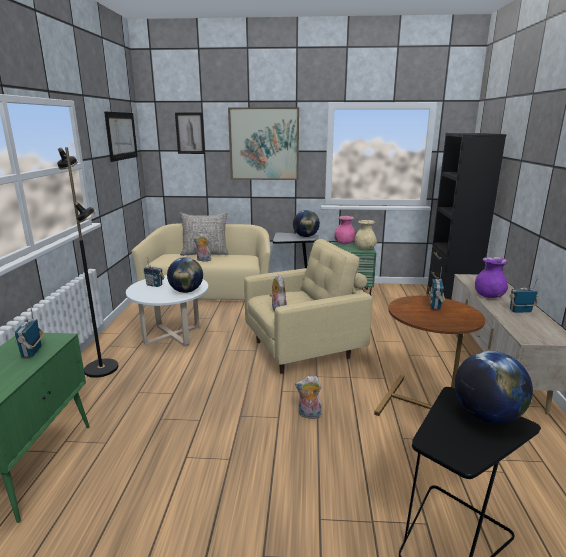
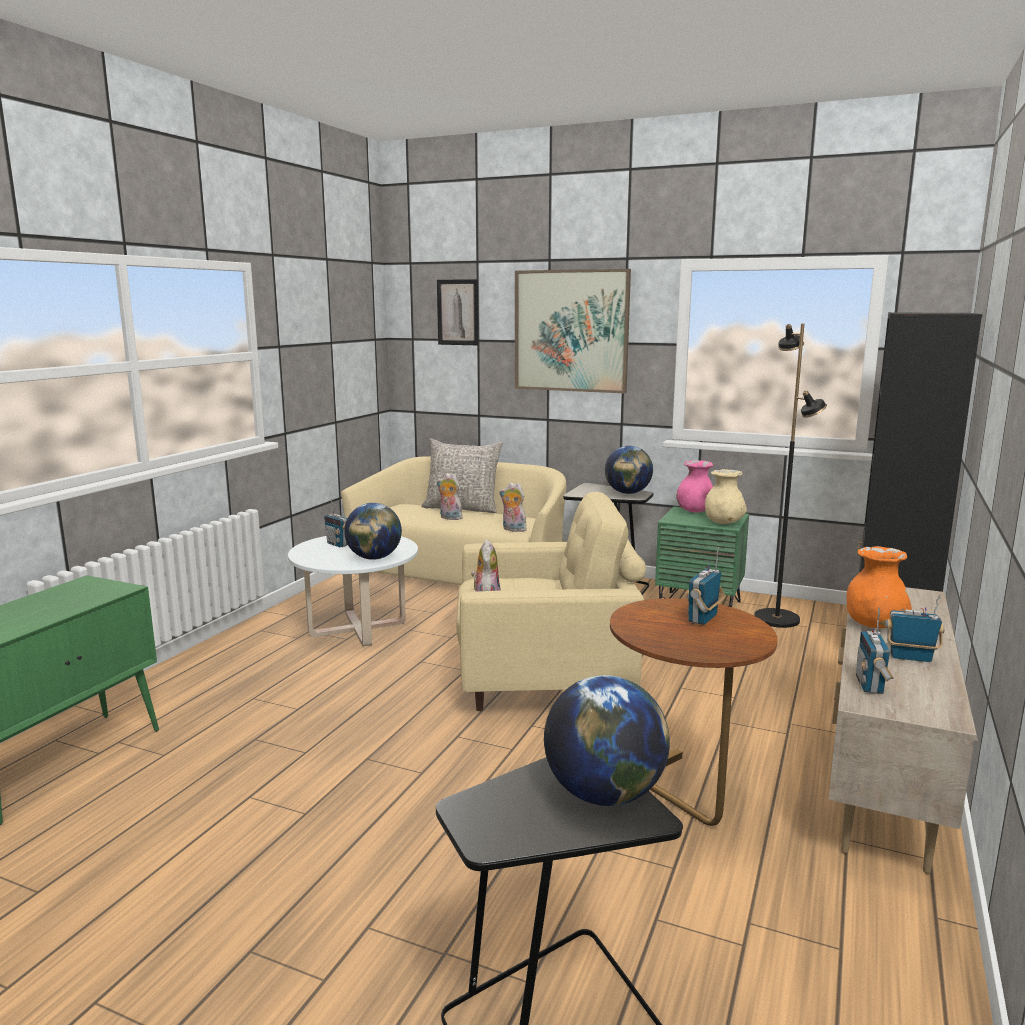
camera: 20 degrees right, 5 degrees down
(32, 352) = (75, 600): radio -> radio (870, 685)
(102, 368) = (230, 658): black floor lamp -> black floor lamp (777, 619)
(121, 136) = (345, 315): picture -> none
(309, 415) = (471, 780): plush toy -> plush toy (513, 529)
(489, 296) = (874, 625): purple vase -> orange vase

